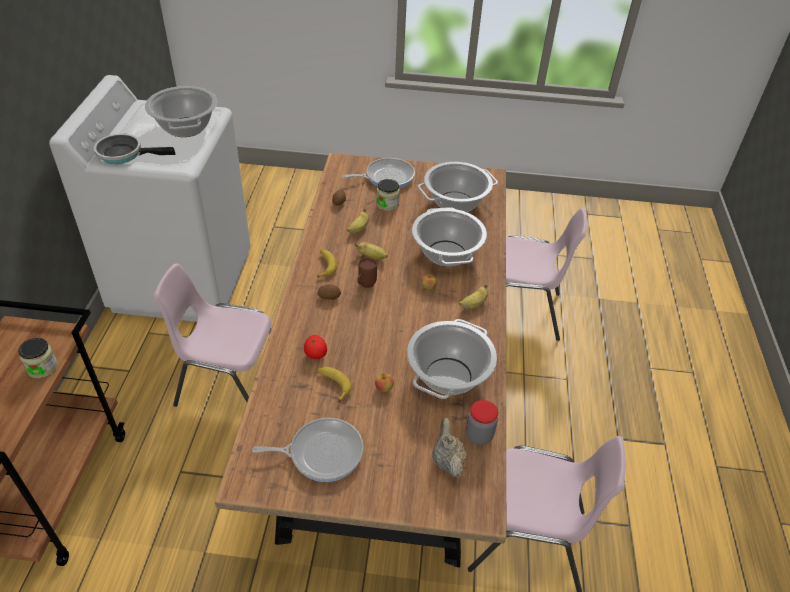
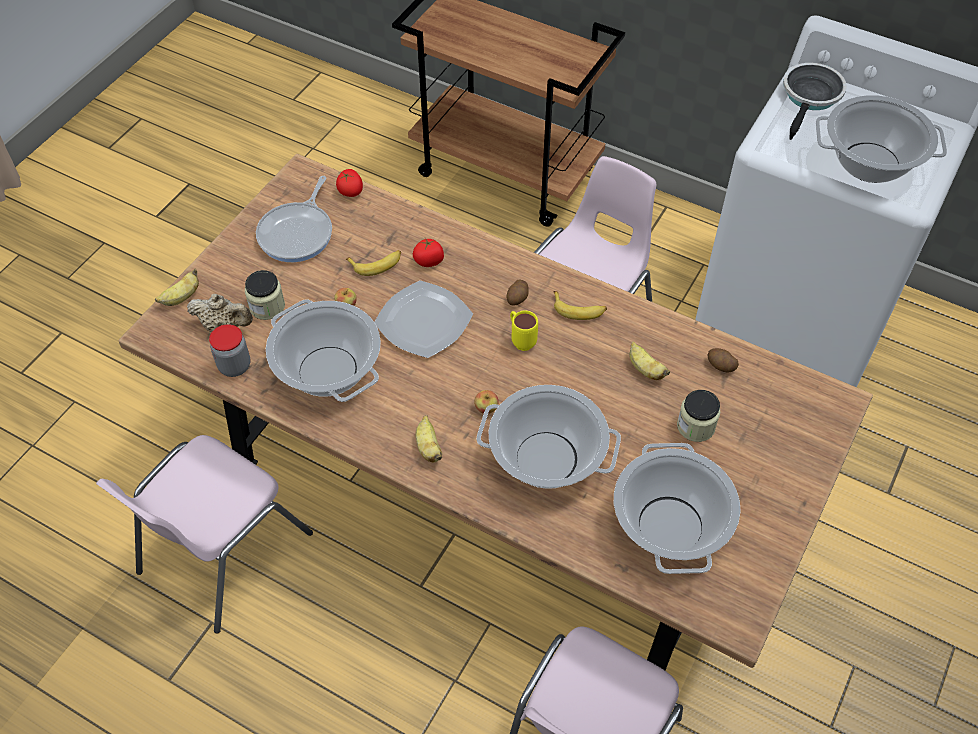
camera: 115 degrees right, 10 degrees up
(42, 367) = (526, 69): jar -> jar (267, 306)
(255, 434) = (350, 191): none -> tomato
(365, 286) = (521, 340): brown mug -> yellow mug
(372, 256) = (576, 366): banana -> banana (181, 298)
(375, 338) = (425, 321): none -> plate
(386, 177) = (774, 451): frying pan -> none

